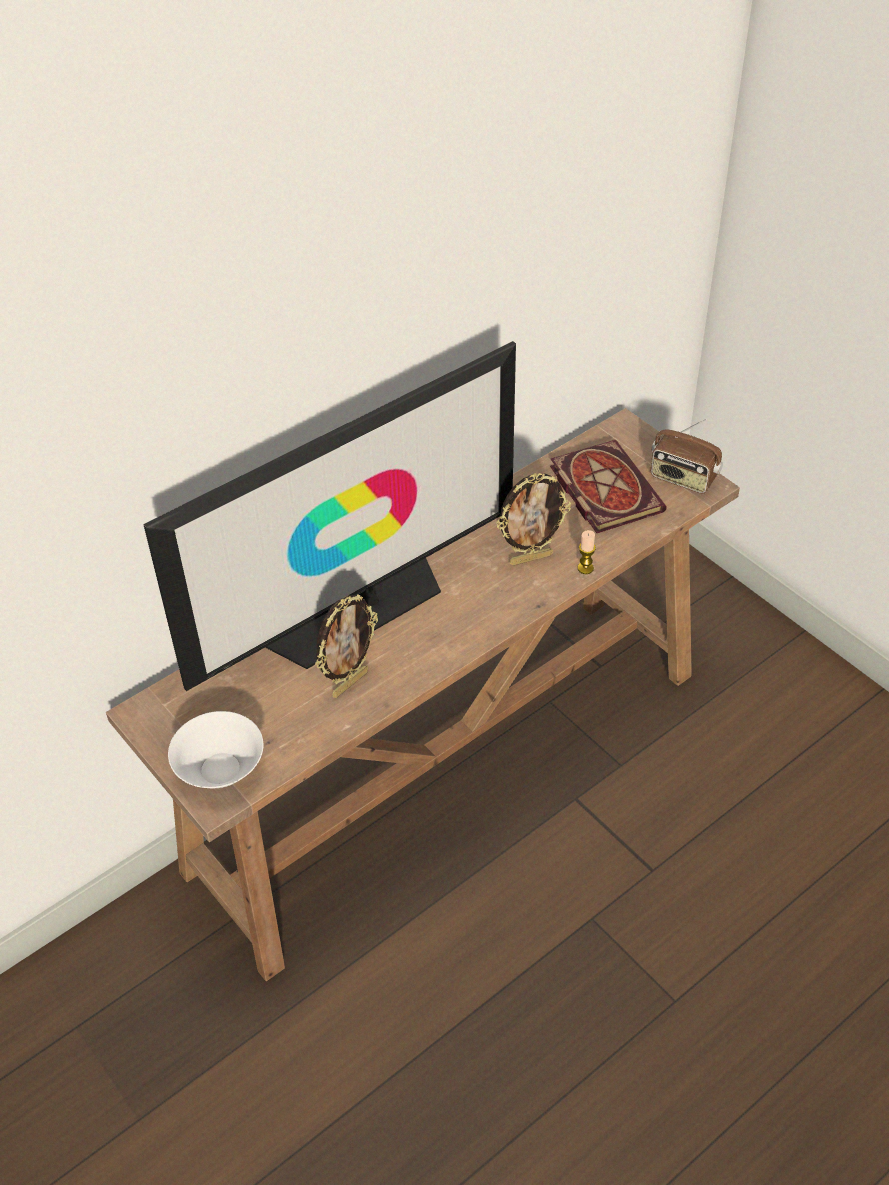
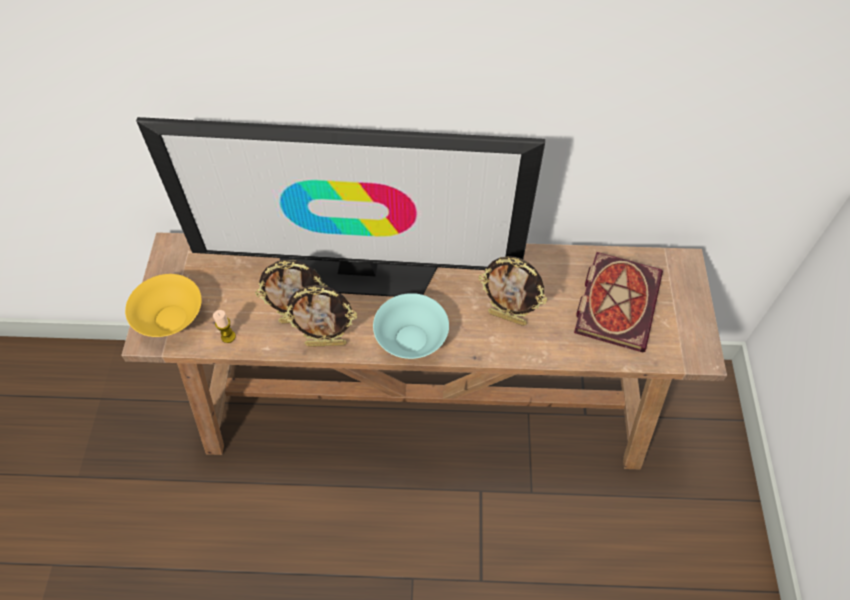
camera: 40 degrees right, 10 degrees up
(221, 769) = (171, 319): white bowl -> yellow bowl
(397, 684) = (326, 343): none -> picture frame
(468, 628) = (411, 338): none -> turquoise bowl
(585, 568) = (537, 353): candle -> candle (228, 336)
(683, 478) = (687, 336): radio -> none

